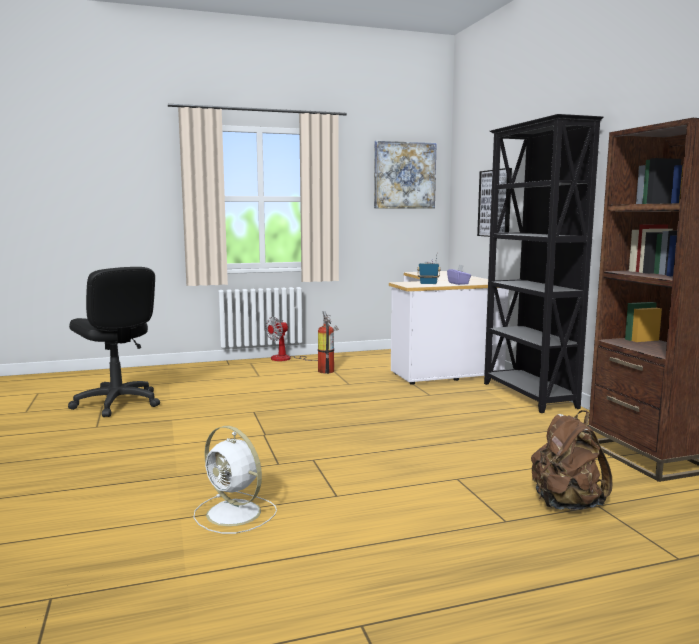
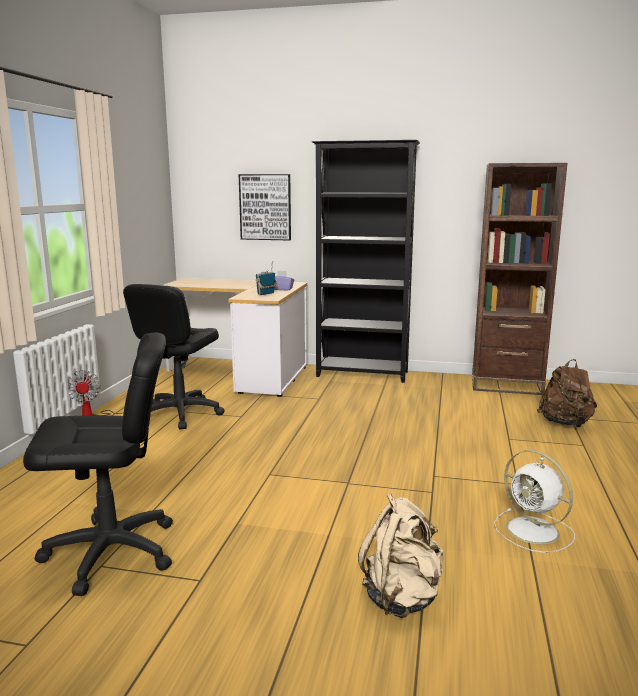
camera: 60 degrees left, 5 degrees up
(97, 479) = (402, 597): none -> beige backpack
(235, 514) = (534, 531): white fan -> white fan turned 75 degrees clockwise
(327, 370) = (180, 414): fire extinguisher -> black office chair
(404, 175) = (145, 174): picture -> none

